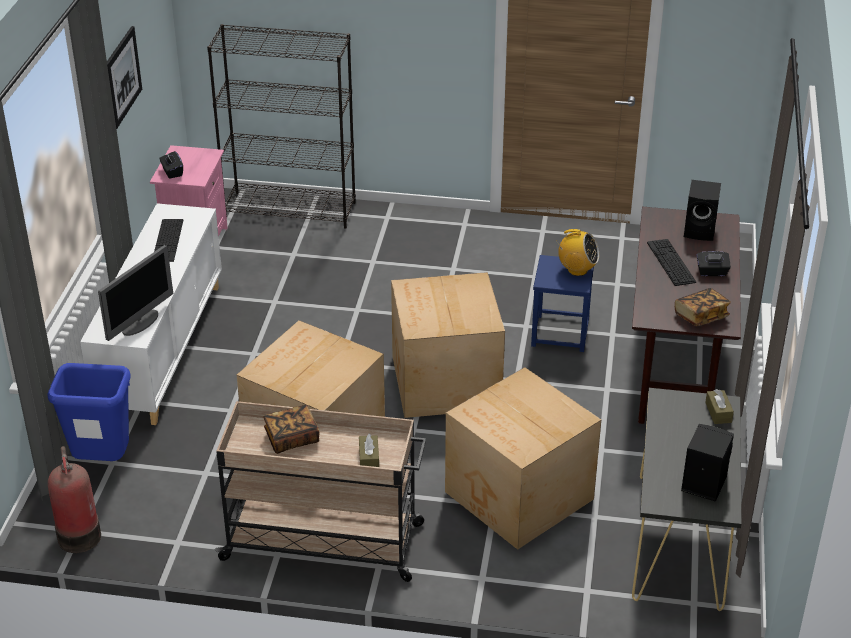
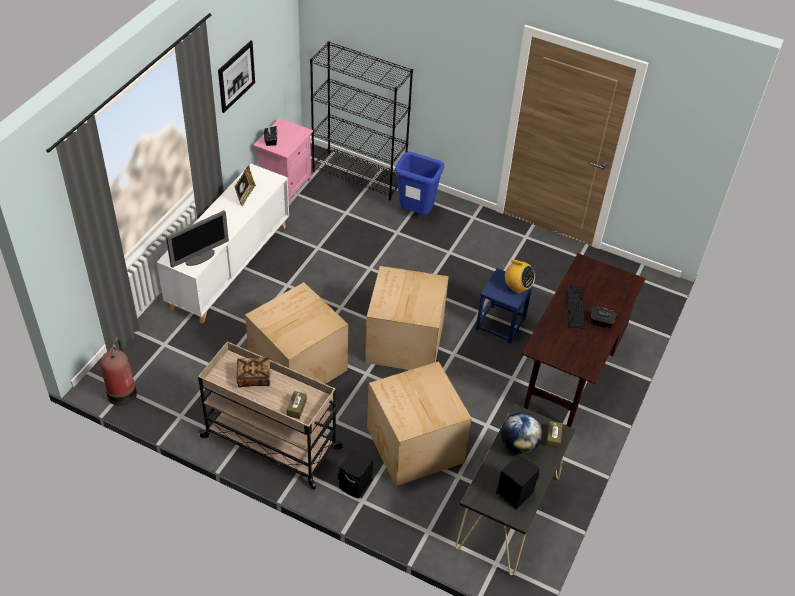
camera: 15 degrees right, 10 degrees up
(103, 462) = (158, 343): blue trash can -> blue trash can (416, 213)
(168, 240) = (245, 195): keyboard -> picture frame
(679, 430) = (518, 445): none -> globe
(701, 231) = (610, 285): black speaker -> black speaker (356, 485)
(701, 316) = (575, 357): book -> none

